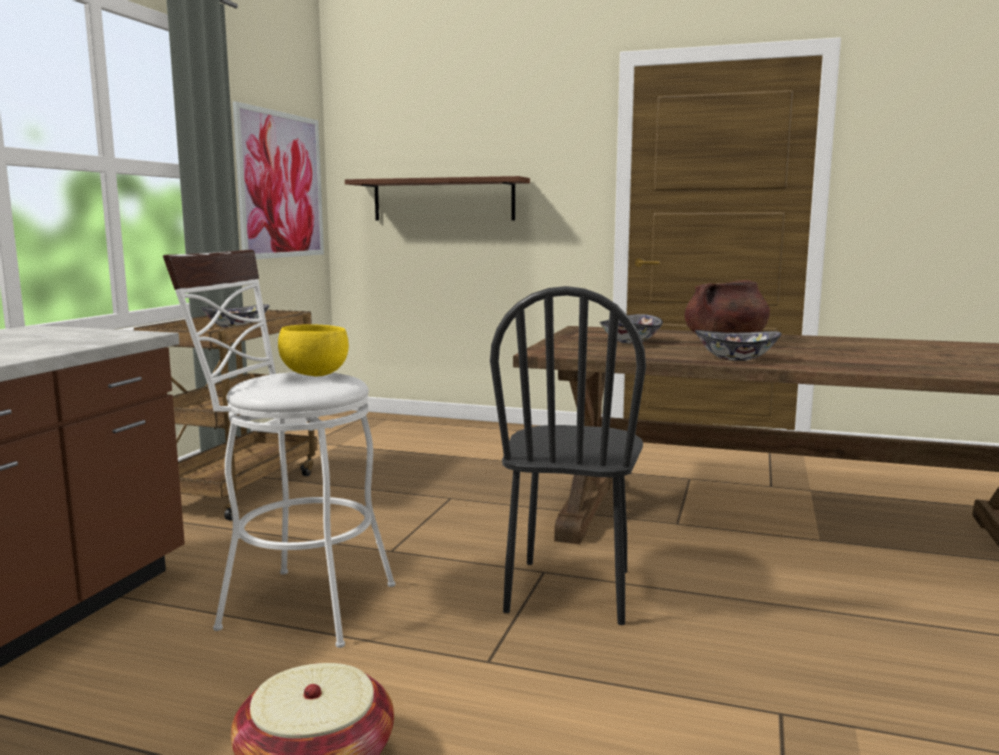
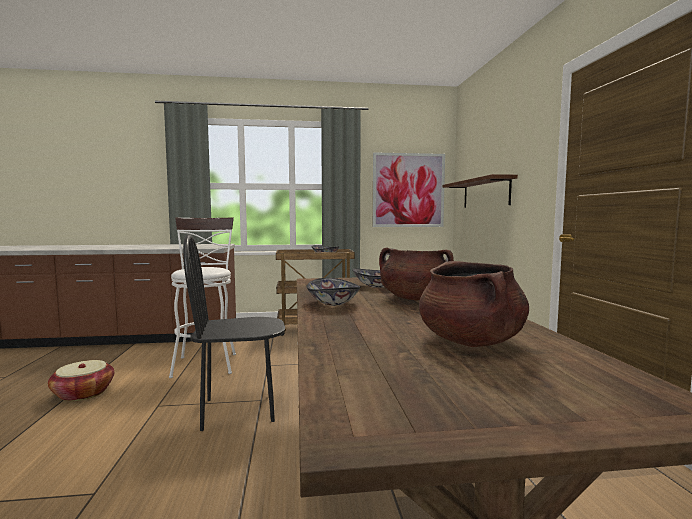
camera: 65 degrees right, 5 degrees down
(315, 375) = (208, 268): yellow bowl -> none
(912, 351) = (471, 341): none -> brown cooking pot

